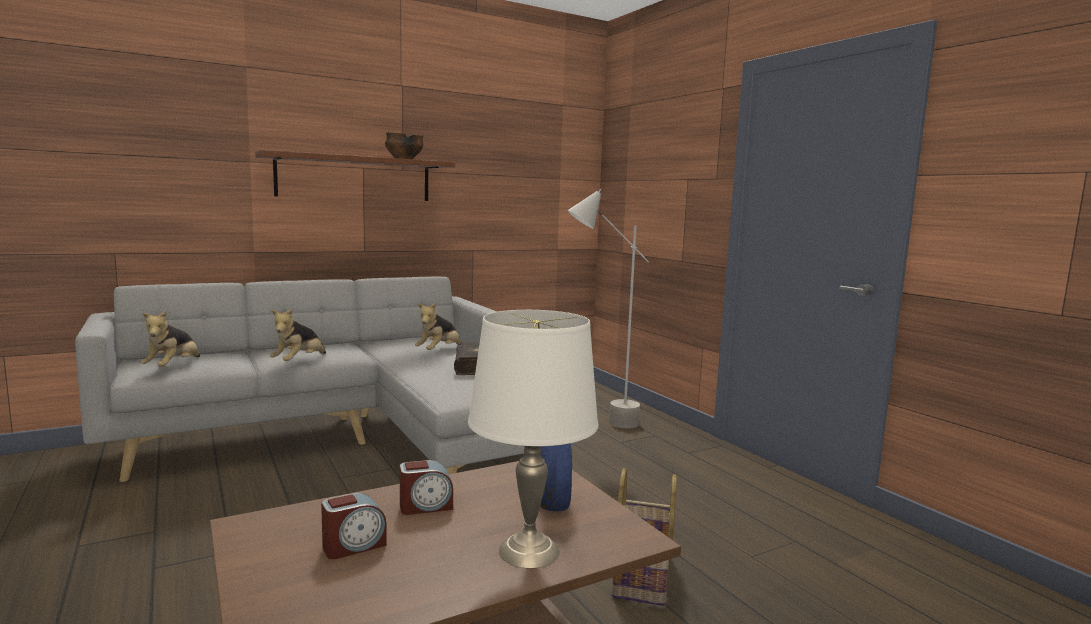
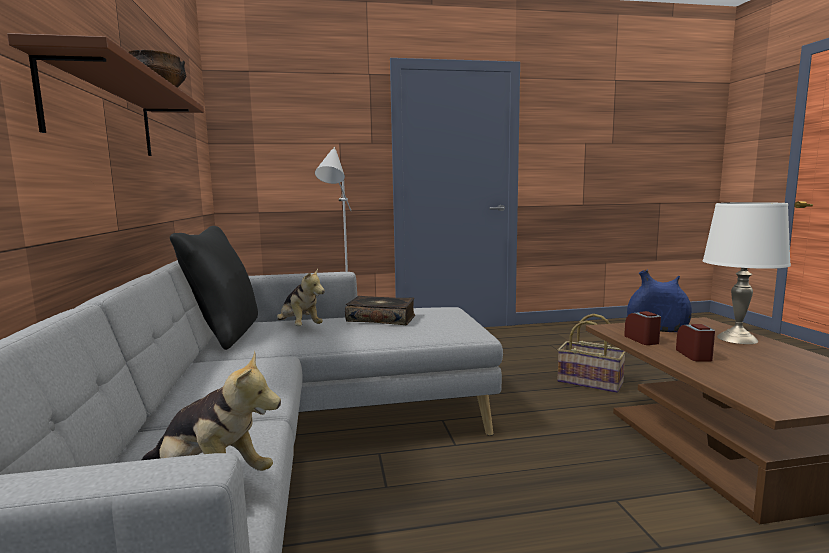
camera: 70 degrees left, 0 degrees up
(299, 362) = (281, 384): plush toy -> none
(354, 546) = (772, 373): alarm clock -> alarm clock (642, 340)
(413, 339) = (225, 334): none -> black pillow

